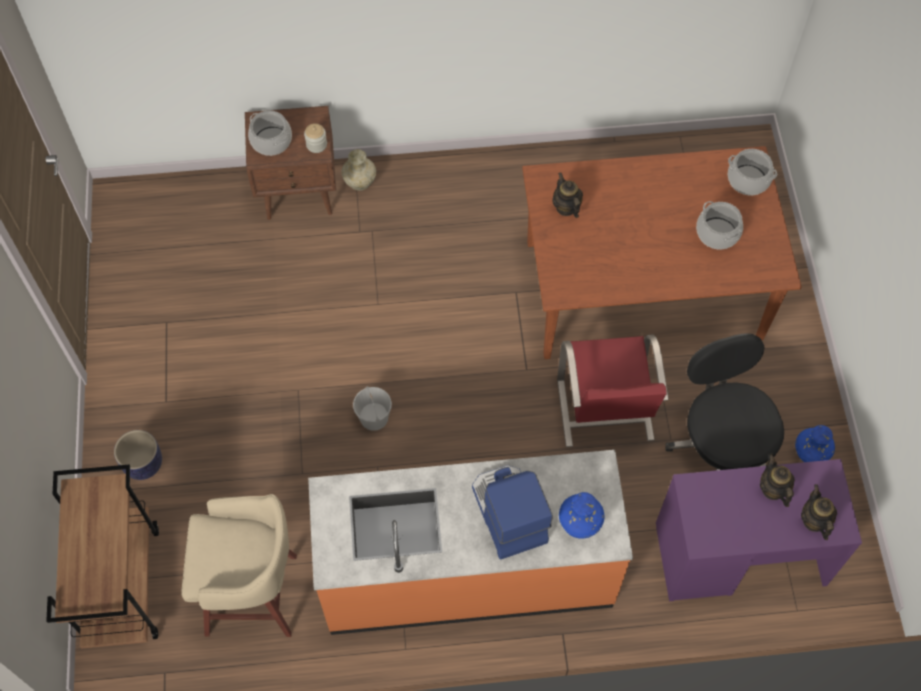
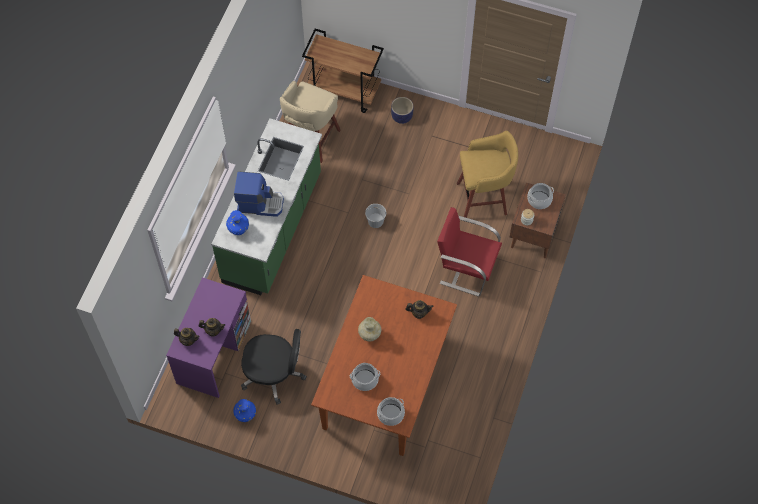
camera: 115 degrees right, 0 degrees up
(259, 280) = (484, 198): none -> yellow stool
(360, 182) = (526, 269): beige vase -> beige vase (370, 335)
(467, 572) = (273, 229): orange counter -> green counter
(604, 411) = (322, 327): red chair -> red chair (466, 268)

